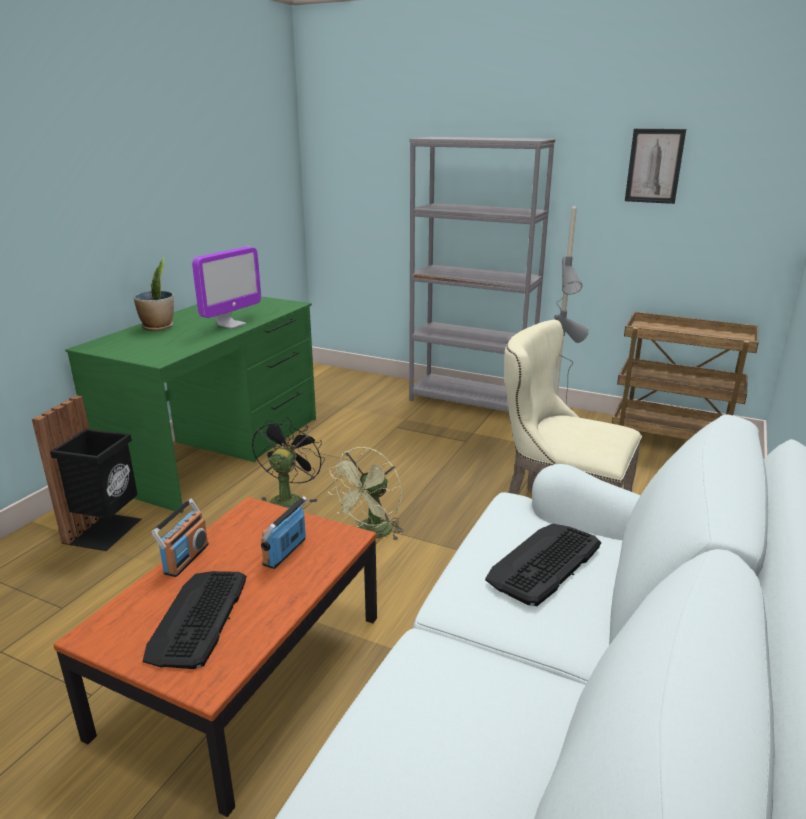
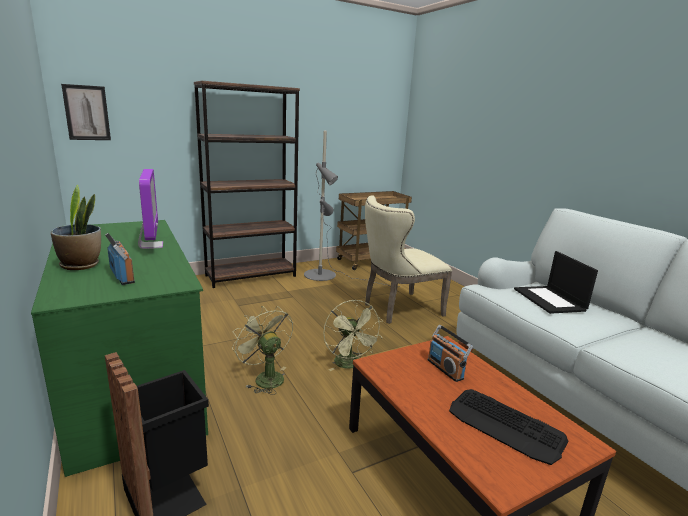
camera: 55 degrees left, 5 degrees down
(186, 558) = (420, 409): radio -> radio (122, 276)
(287, 499) = (265, 377): black fan -> green fan
(470, 401) = (251, 276): grey bookcase -> brown bookcase
(544, 563) = (550, 300): keyboard -> laptop
(654, 166) = (339, 108): picture -> picture (87, 113)

